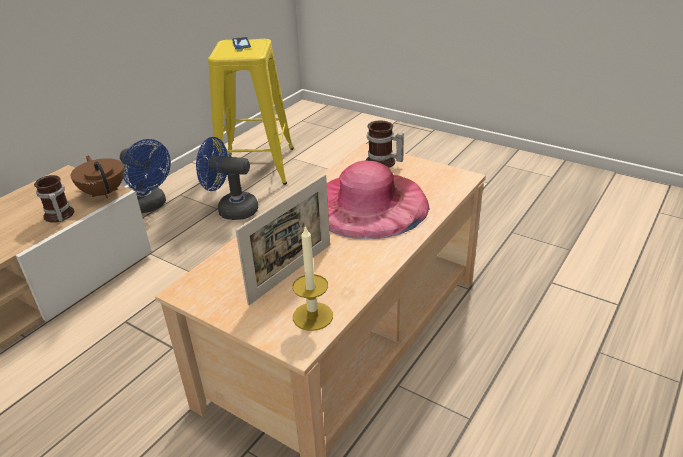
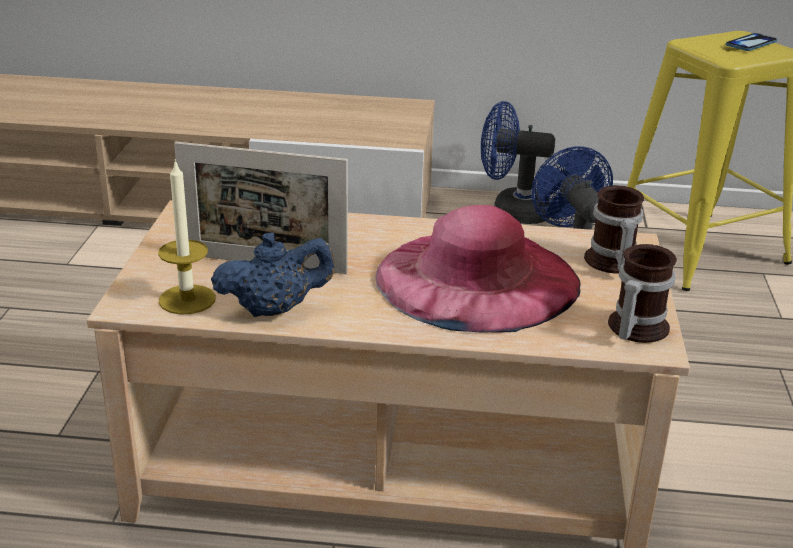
camera: 60 degrees right, 5 degrees down
(58, 216) = (332, 132): mug -> mug (633, 328)
(104, 192) = (401, 137): brown teapot -> none
(151, 206) = (511, 211): blue fan -> blue fan turned 90 degrees clockwise
(352, 282) = (275, 310): none -> blue teapot

